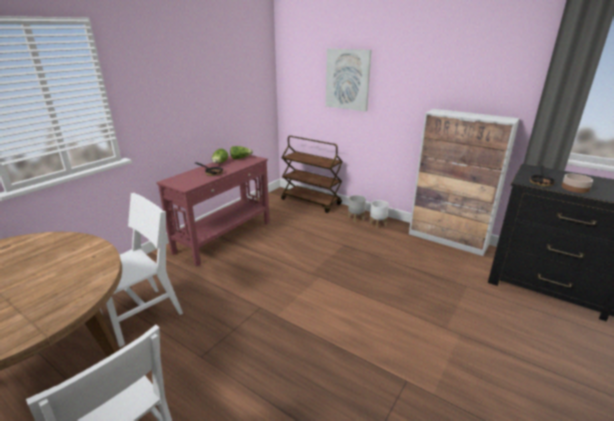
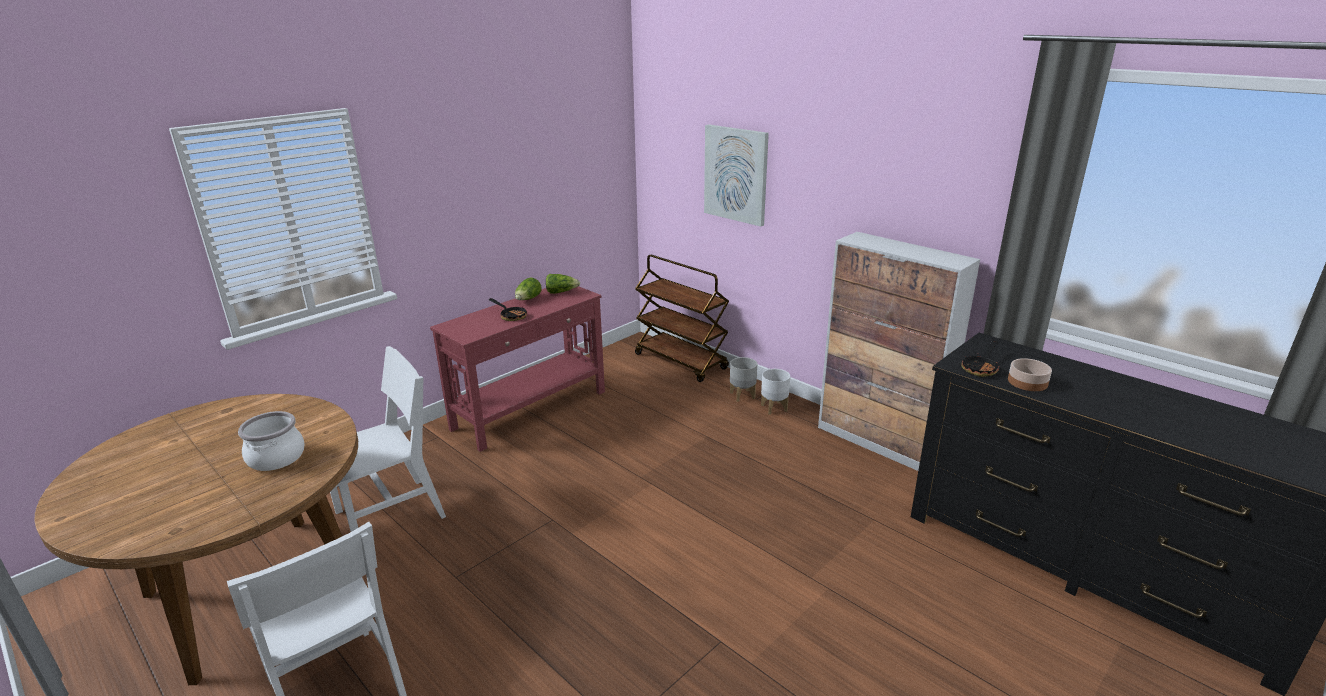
camera: 10 degrees right, 0 degrees up
(54, 279) = (275, 457): none -> cooking pot

